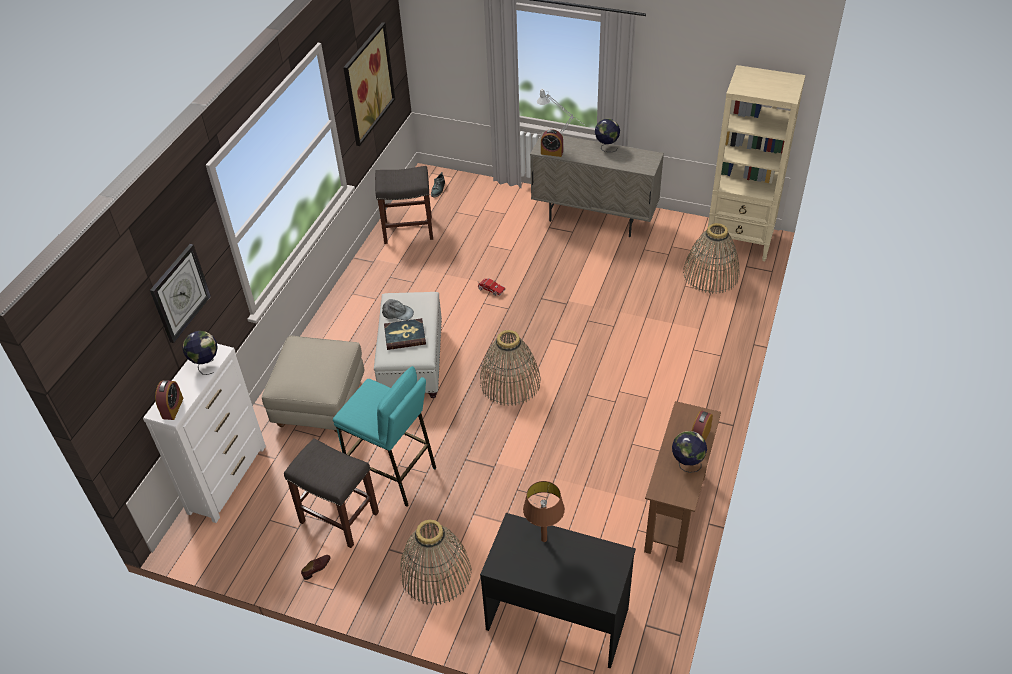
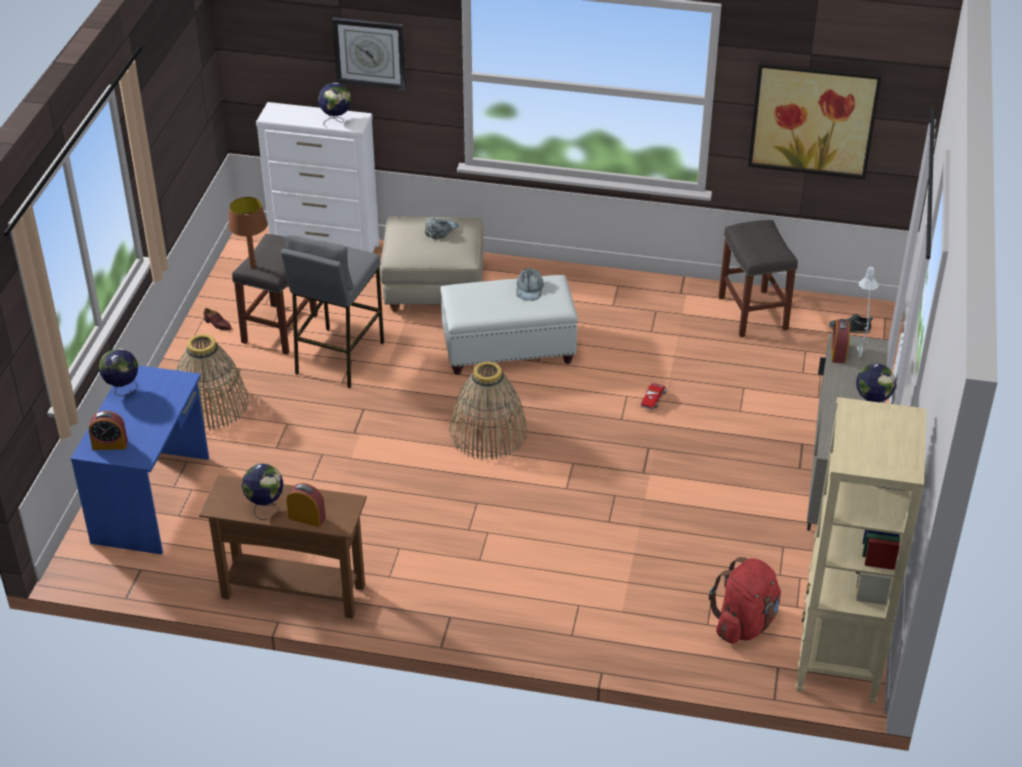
camera: 80 degrees right, 5 degrees down
(173, 408) = (278, 114): alarm clock -> alarm clock (110, 444)
(305, 357) = (440, 230): none -> grey cap
(393, 474) = (338, 358): turquoise stool -> grey stool
(405, 336) = (492, 299): book -> none
(521, 574) = (122, 390): none -> globe
(544, 539) = (164, 402): brown table lamp -> brown table lamp (252, 266)
(557, 617) = (153, 499): black desk -> blue desk
(710, 275) = (745, 624): basket -> red backpack

